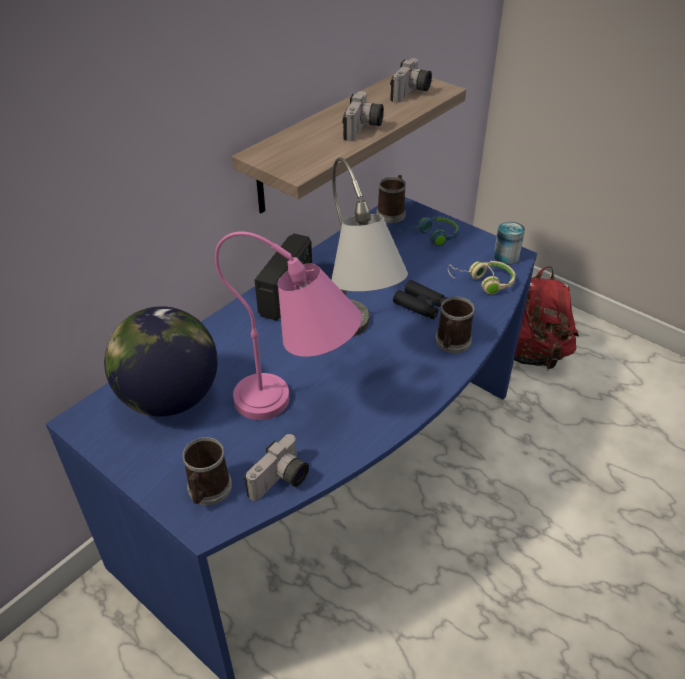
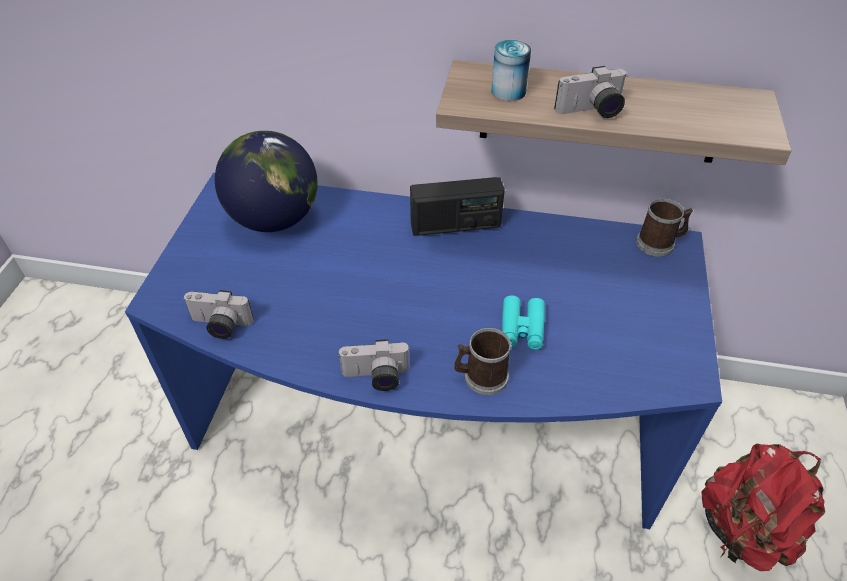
camera: 60 degrees right, 5 degrees up
(208, 491) = (189, 287): mug -> none
(298, 406) = (313, 298): pink table lamp -> none
(356, 342) = (425, 302): grey table lamp -> none
(411, 93) = (718, 115): camera -> camera (376, 378)
(421, 305) = (522, 328): black binoculars -> turquoise binoculars
(430, 236) = (650, 290): blue headphones -> none
(483, 282) = (610, 367): beige headphones -> none
(506, 257) = (681, 372): can -> can (508, 91)

